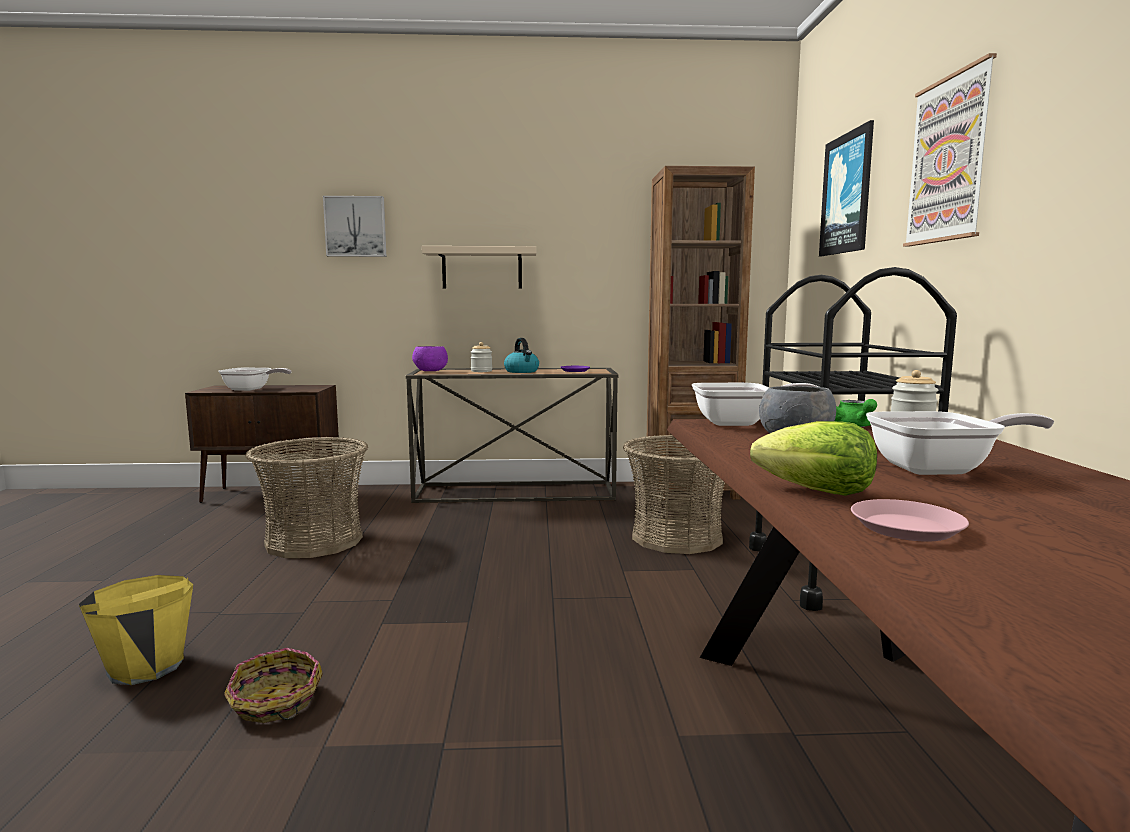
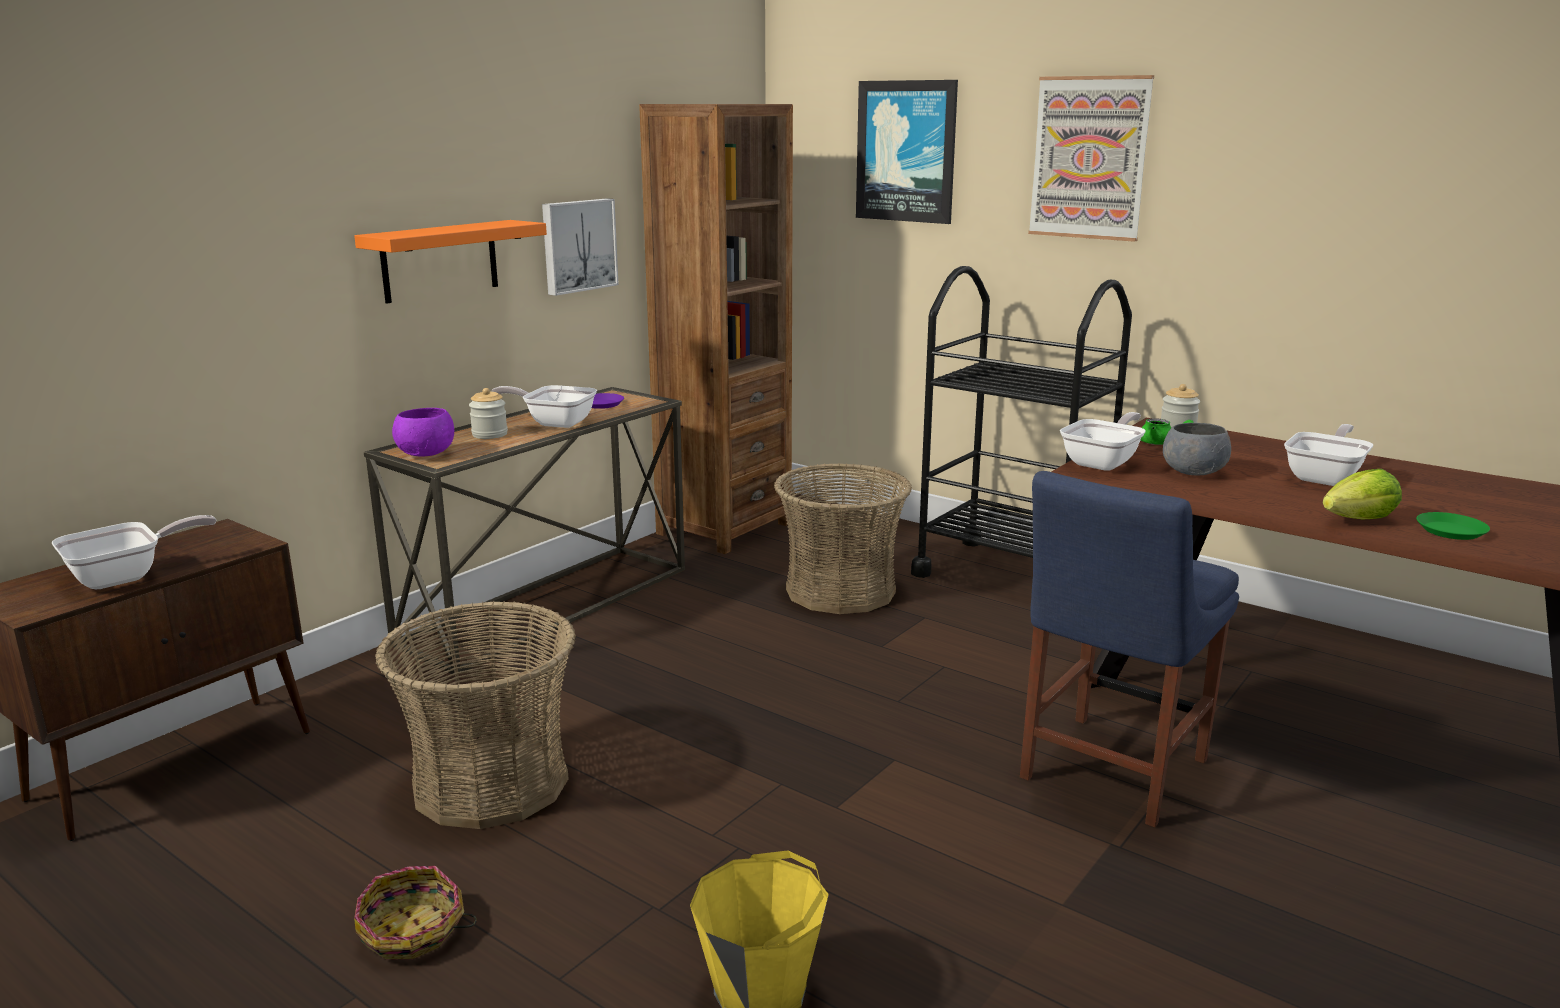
camera: 50 degrees left, 10 degrees up
(275, 703) = (952, 914): basket -> basket (413, 931)
(356, 227) = (225, 205): picture -> picture (578, 245)
(482, 268) = (440, 261): beige shelf -> orange shelf
(522, 371) = (554, 423): kettle -> frying pan
(565, 707) = (1108, 772): none -> blue chair
(906, 528) = (1451, 531): pink plate -> green plate

